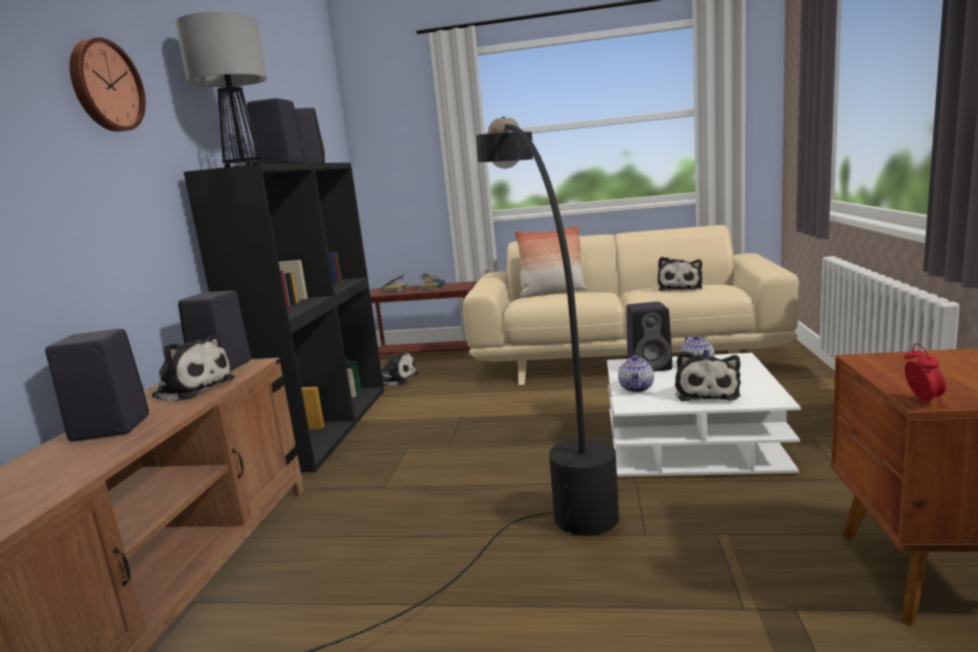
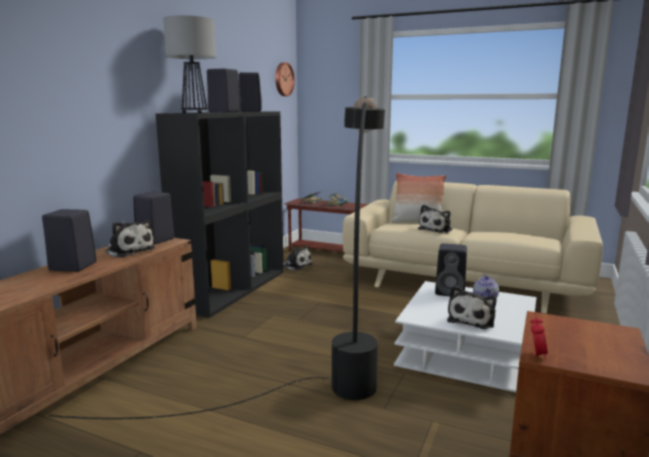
camera: 15 degrees right, 0 degrees up
(105, 86) = (110, 61): wall clock -> wall clock (283, 79)
(637, 388) = (426, 306): teapot -> none
(680, 288) = (510, 236): plush toy -> plush toy (436, 229)

